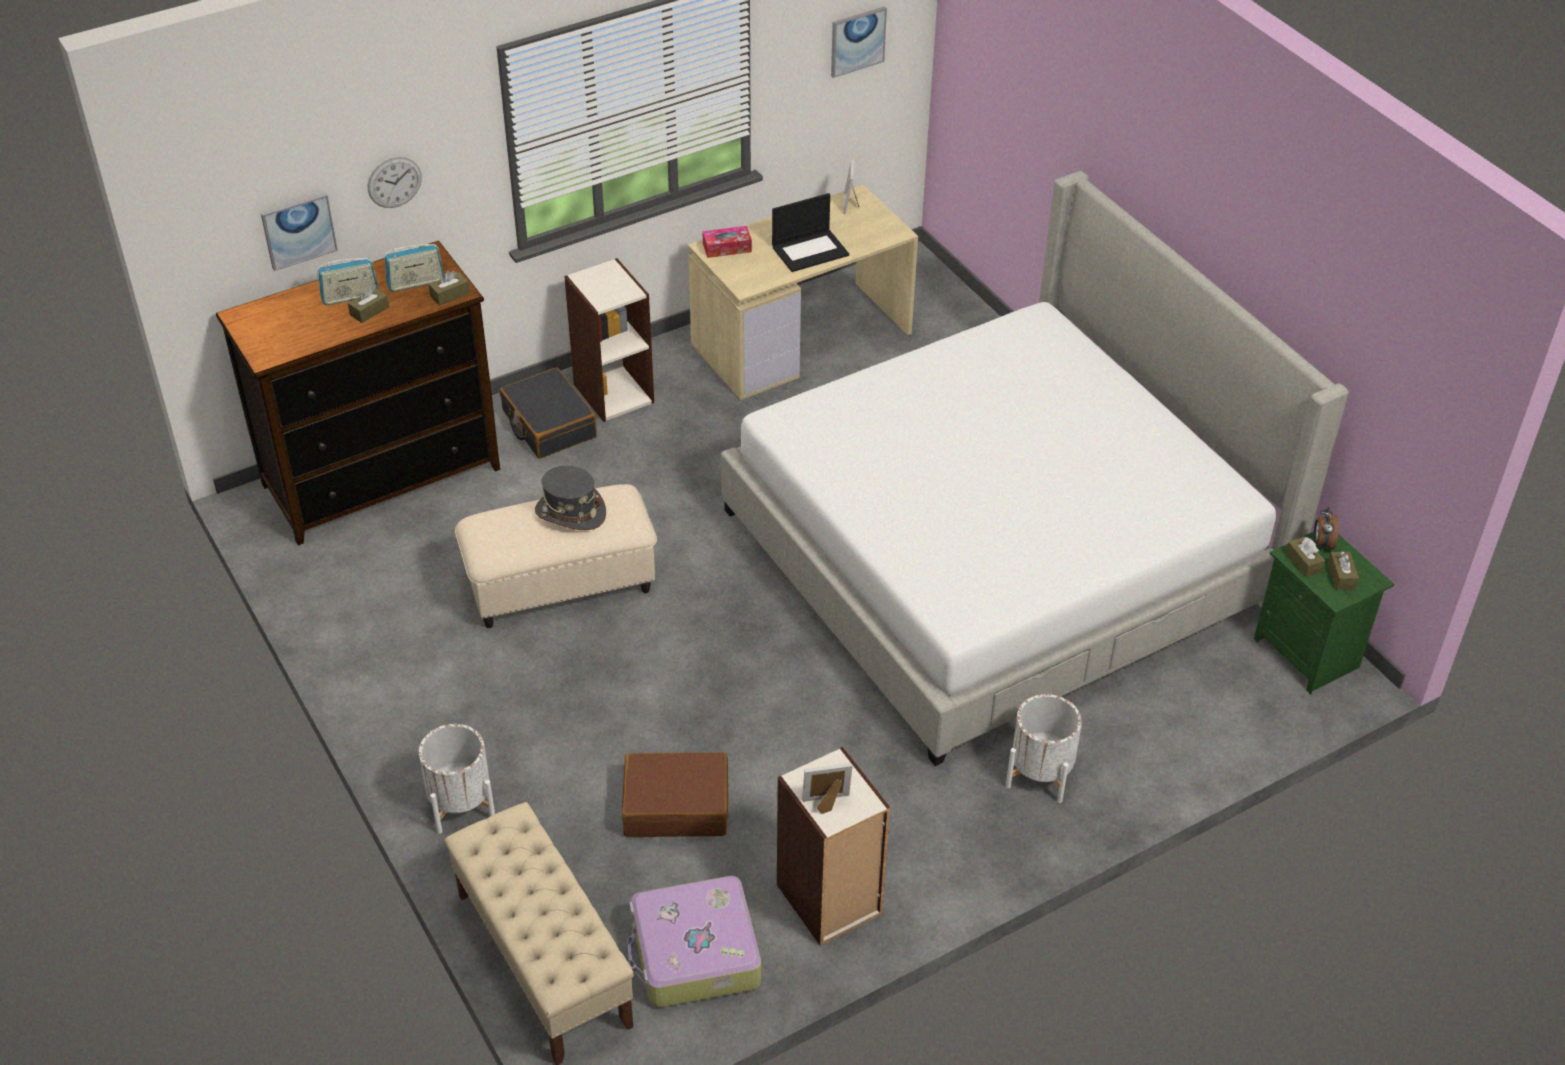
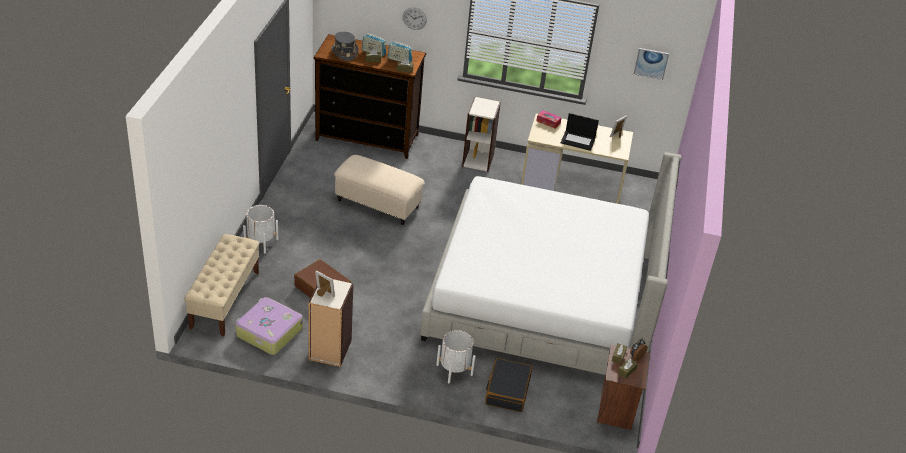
camera: 40 degrees right, 5 degrees down
(298, 231) = (370, 18): picture -> none
(548, 424) = (442, 155): black suitcase -> black suitcase (507, 390)
(570, 512) = (387, 173): grey hat -> grey hat (344, 53)
(1308, 653) = (617, 410): green nightstand -> brown nightstand

